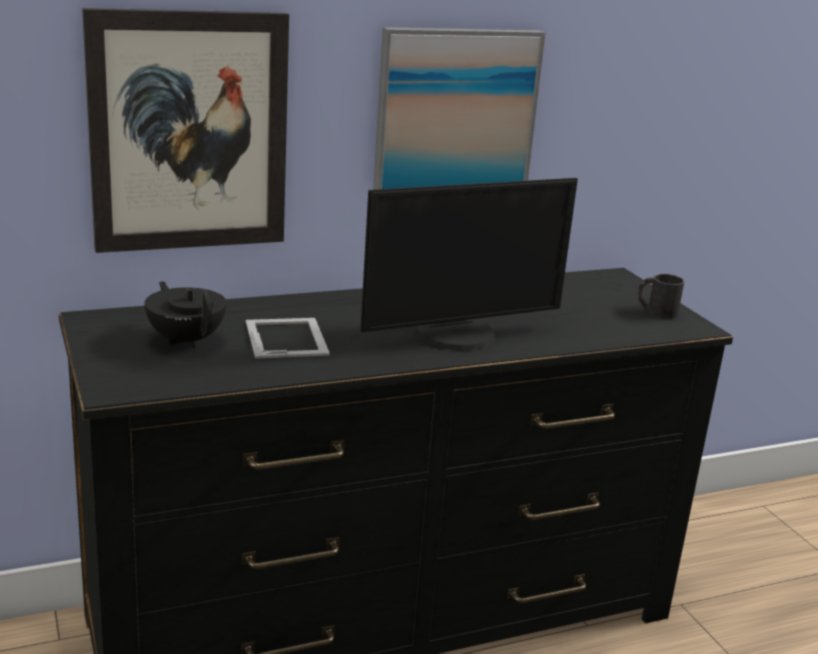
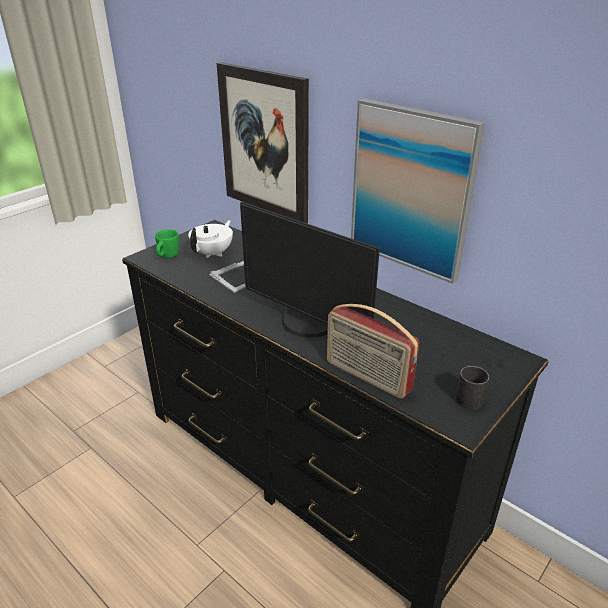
camera: 65 degrees right, 10 degrees up
(142, 372) = (167, 256): none -> green mug
(186, 340) = (213, 253): black teapot -> white teapot
(593, 339) = (367, 376): none -> radio

